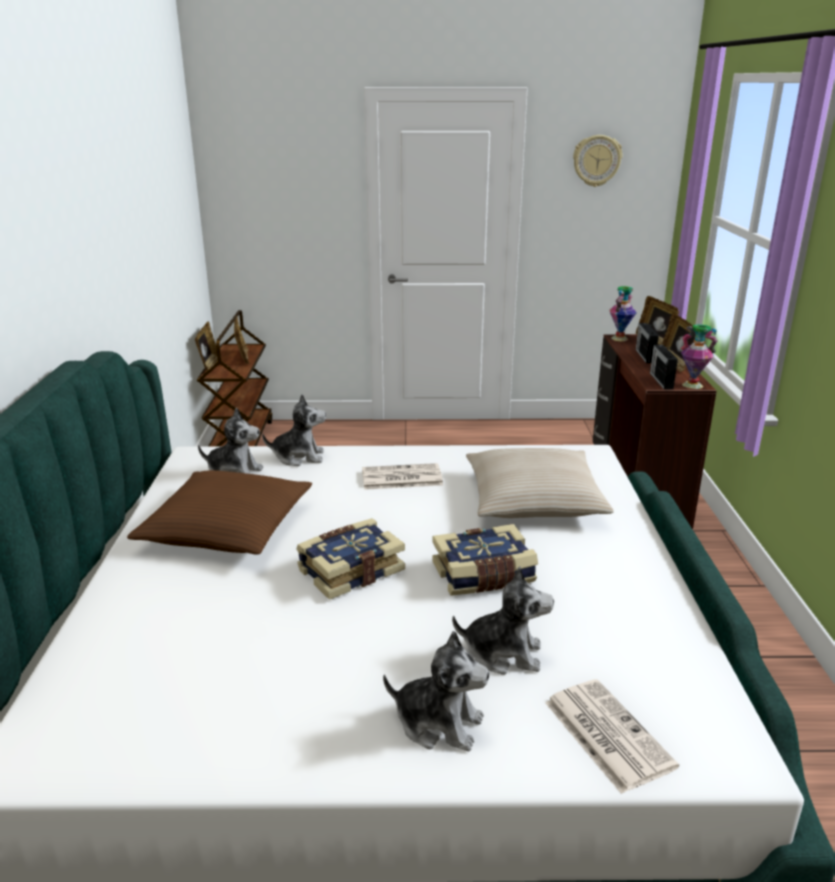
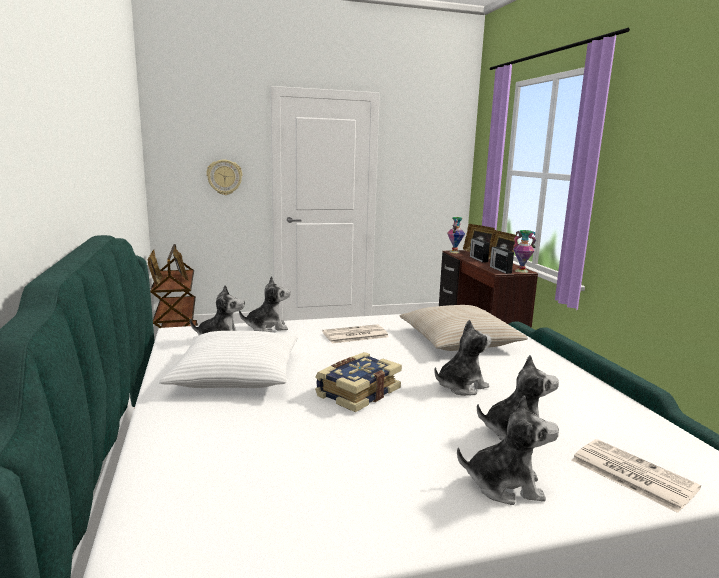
camera: 15 degrees left, 10 degrees down
(226, 528) = (236, 374): brown pillow -> white pillow
(484, 575) = (460, 386): book -> plush toy
(596, 160) = (423, 141): wall clock -> wall clock (224, 177)

